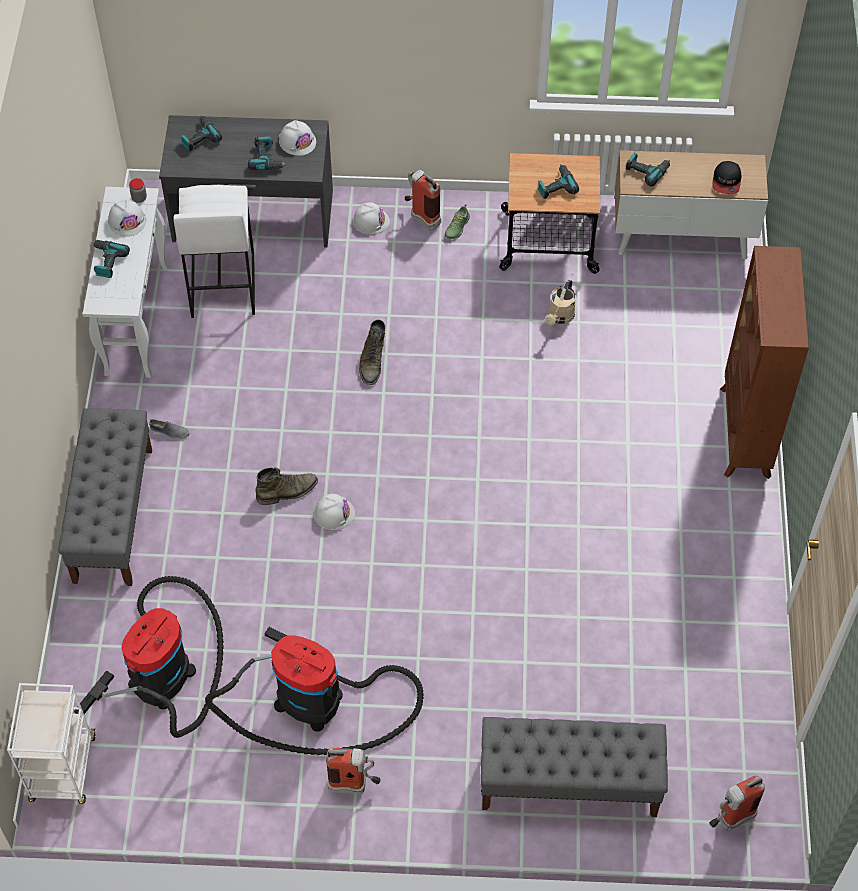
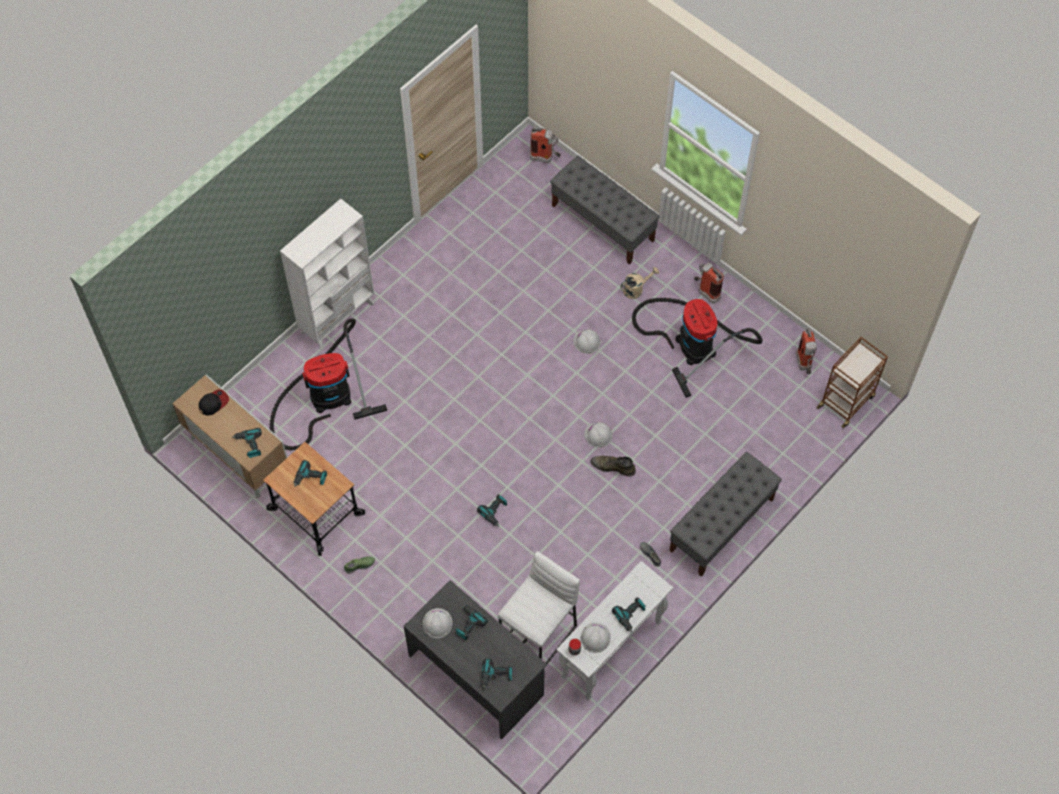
camera: 140 degrees left, 5 degrees up
(63, 770) = (846, 401): white cart -> brown cart
(165, 671) = (757, 414): vacuum cleaner -> vacuum cleaner (326, 398)
(370, 221) = (406, 612): white hard hat -> white hard hat (586, 342)
(372, 361) = (495, 512): green boot -> power drill
(421, 217) = (373, 590): fire extinguisher -> fire extinguisher (804, 365)
(560, 317) = (362, 457): beige watering can -> beige watering can (636, 289)
(744, 432) = (338, 317): brown bookcase -> white bookcase

